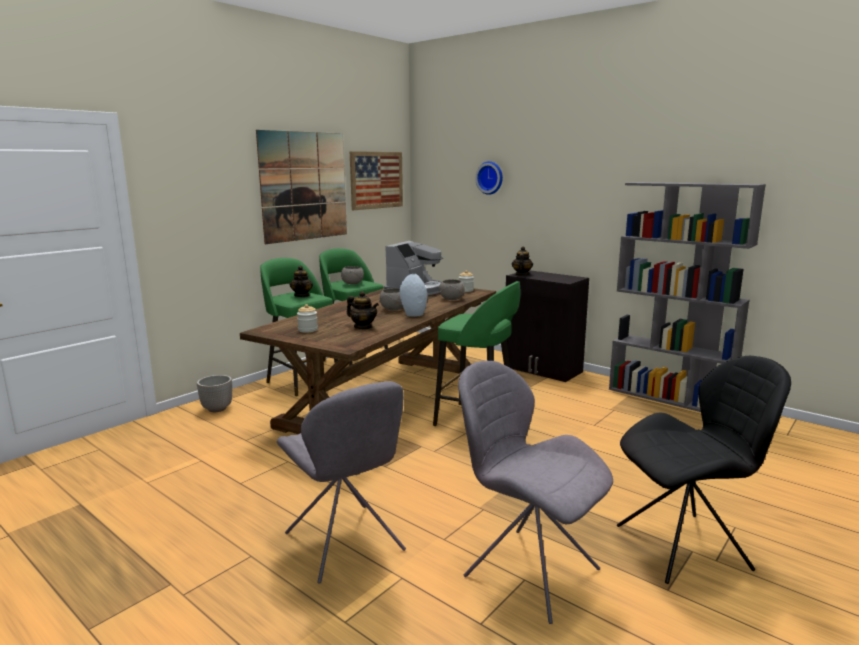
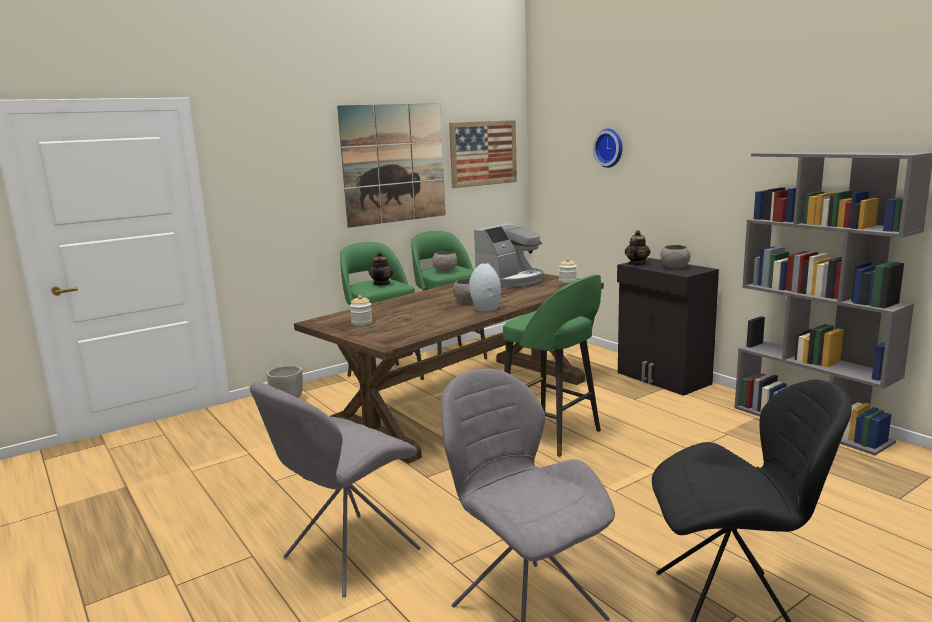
camera: 15 degrees right, 0 degrees up
(346, 544) = (347, 556): grey chair -> grey chair turned 60 degrees clockwise
(363, 327) = (420, 322): teapot -> none
(451, 299) = (542, 291): grey bowl -> grey bowl (674, 267)

